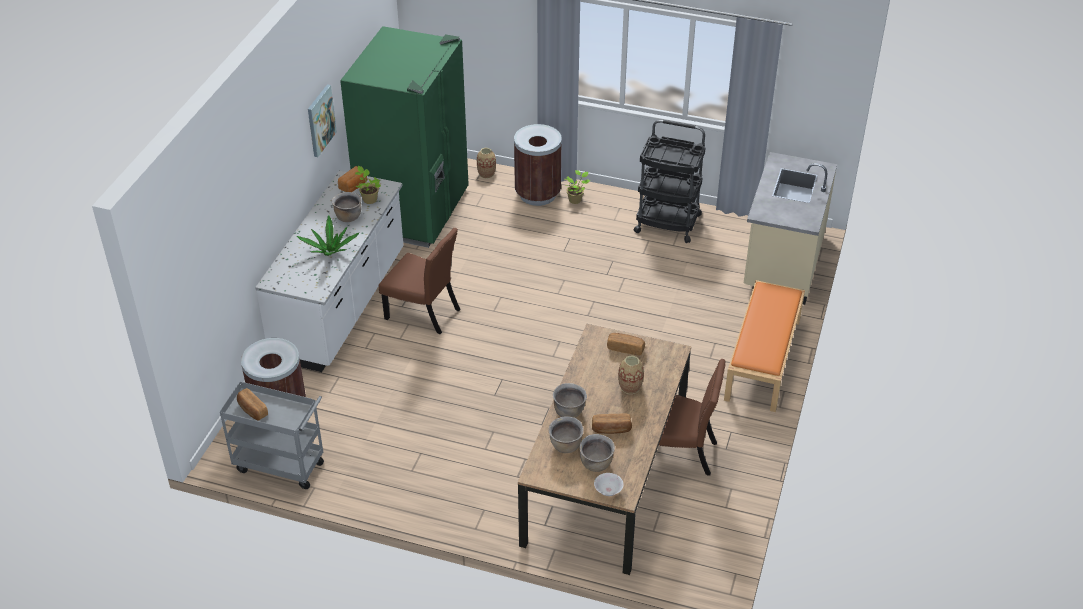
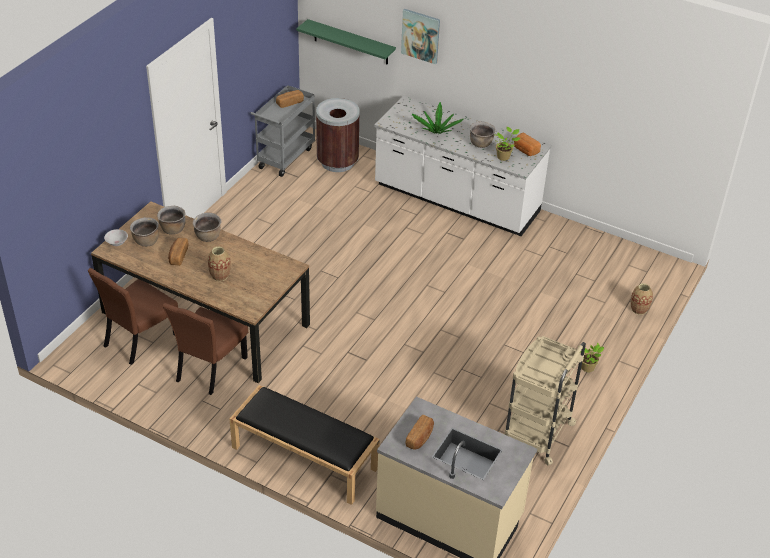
camera: 100 degrees right, 0 degrees up
(207, 299) = (351, 42): none -> green shelf
(320, 120) = (542, 82): picture -> picture (421, 35)
(415, 211) = (582, 254): green fridge -> none
(422, 312) = (435, 243): brown chair -> brown chair (141, 338)
(537, 194) = (600, 341): brown trash can -> none
(625, 348) = (268, 282): bread -> bread (420, 438)
(667, 224) = (536, 433): black cart -> beige cart
(763, 360) = (303, 457): orange bench -> black bench

